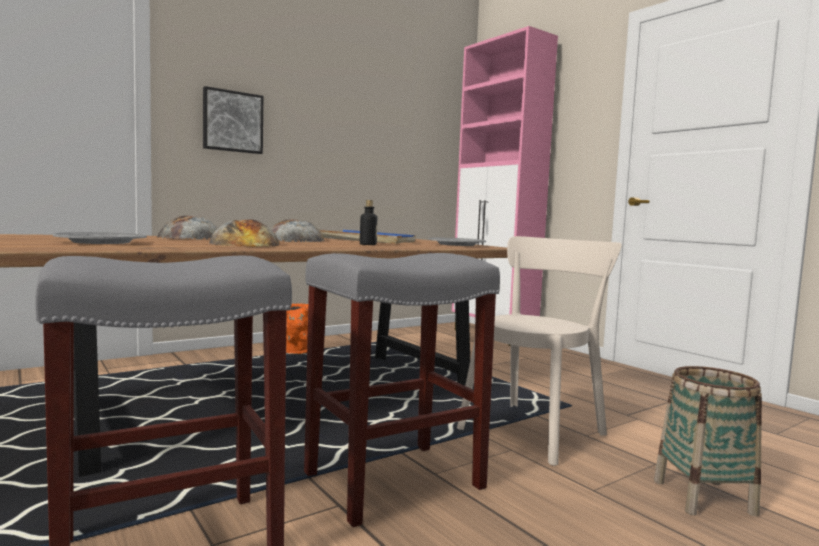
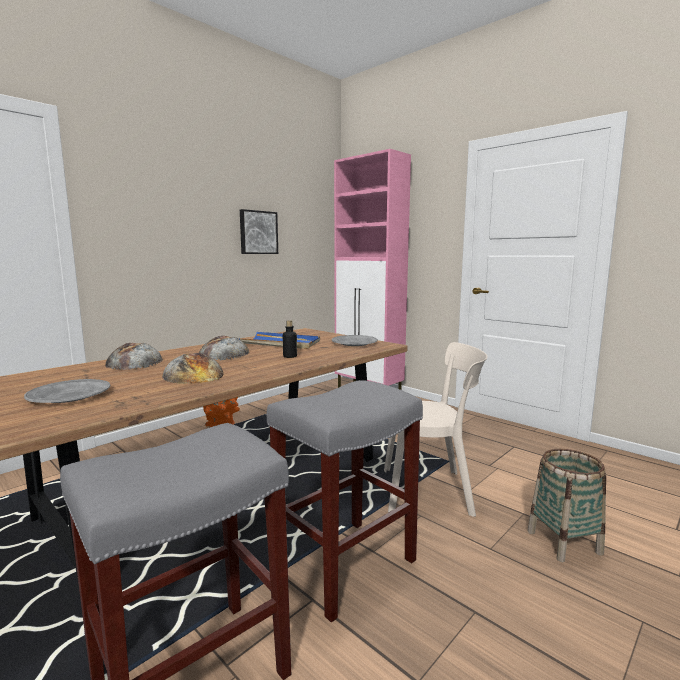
camera: 10 degrees left, 5 degrees up
(232, 121) = (146, 239): picture -> picture (258, 232)
(535, 430) = (431, 491): beige chair -> beige chair turned 60 degrees clockwise

